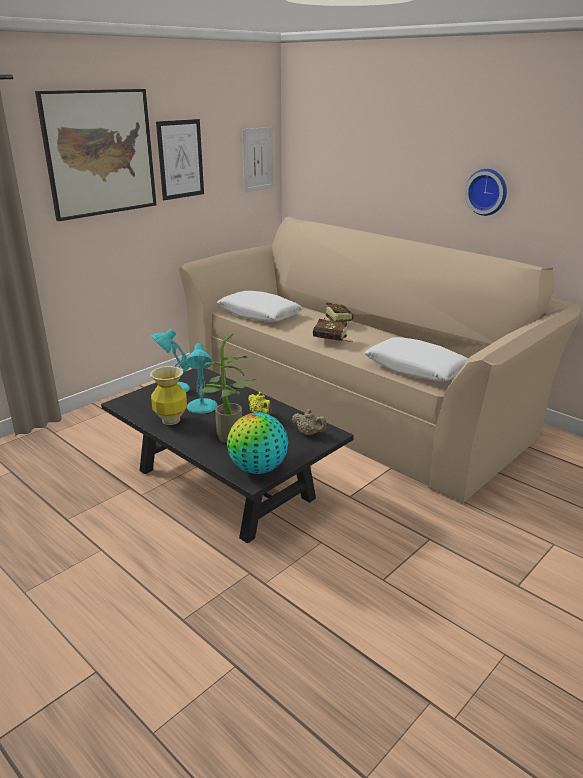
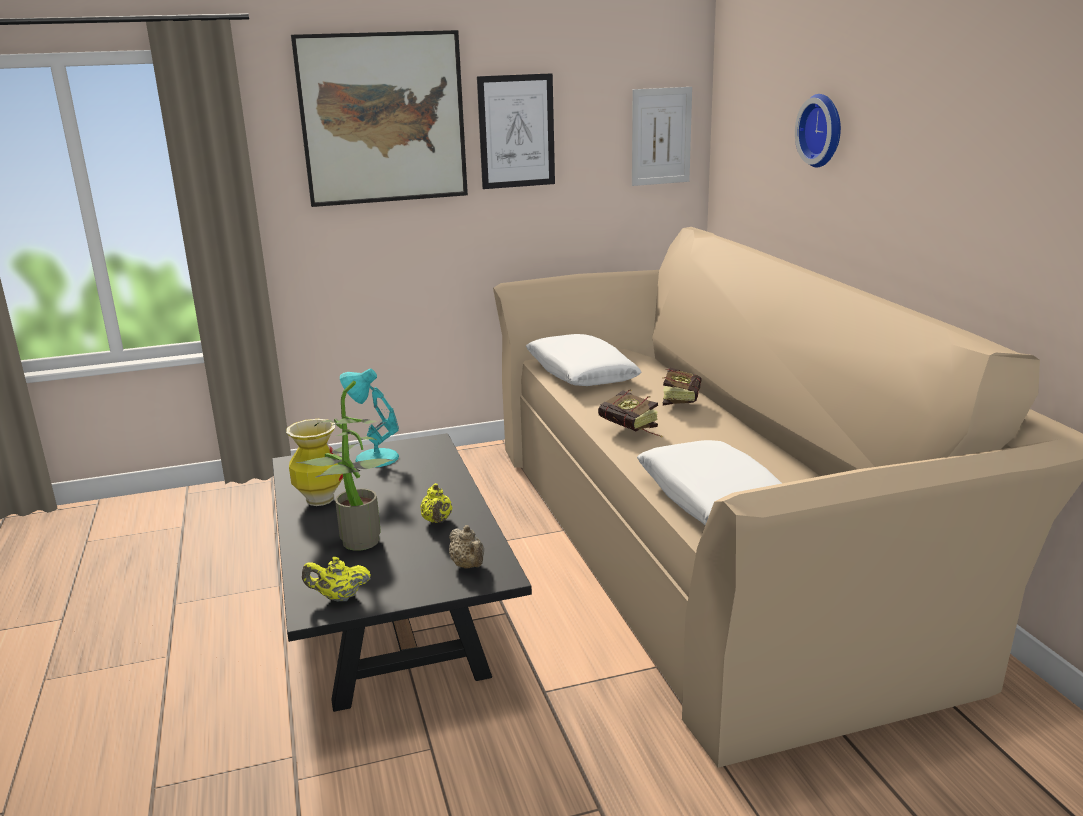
camera: 30 degrees right, 5 degrees down
(202, 407) = (379, 490): turquoise table lamp -> none
(258, 469) = (339, 597): globe -> yellow teapot
(487, 191) = (959, 200): wall clock -> wall clock (823, 130)

